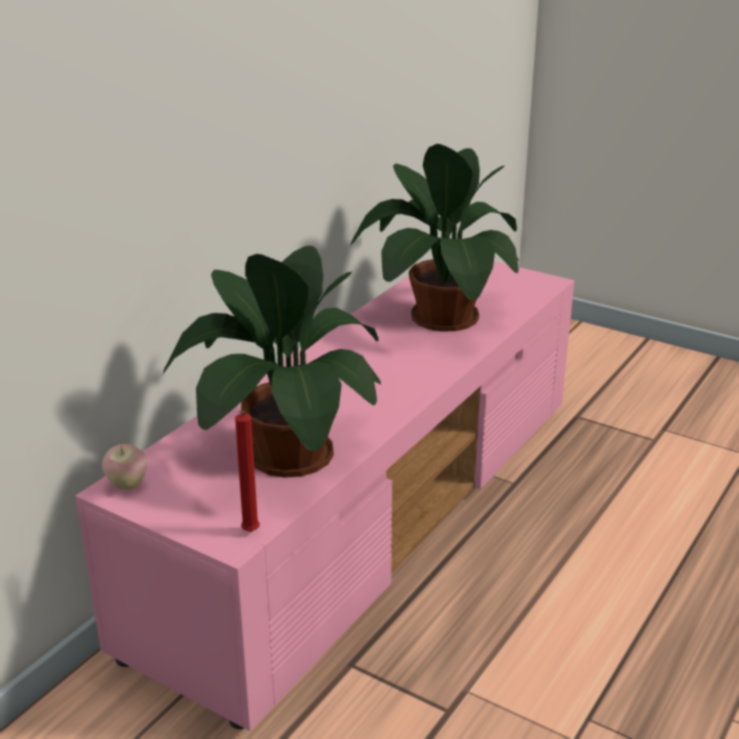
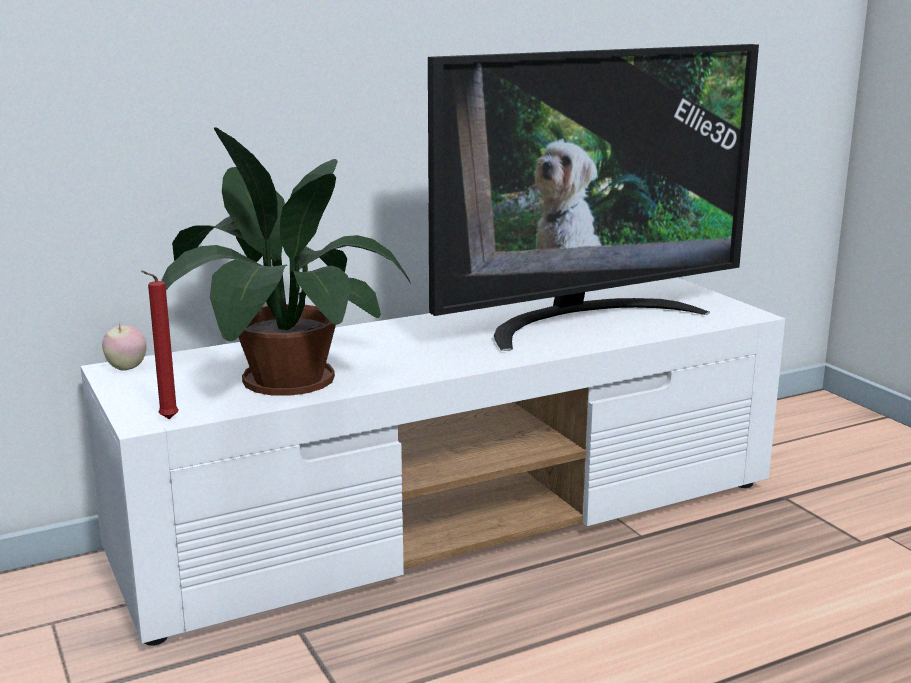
camera: 30 degrees right, 10 degrees down
(369, 514) = (458, 519): pink tv stand -> white tv stand
(440, 318) = (584, 319): potted plant -> television

